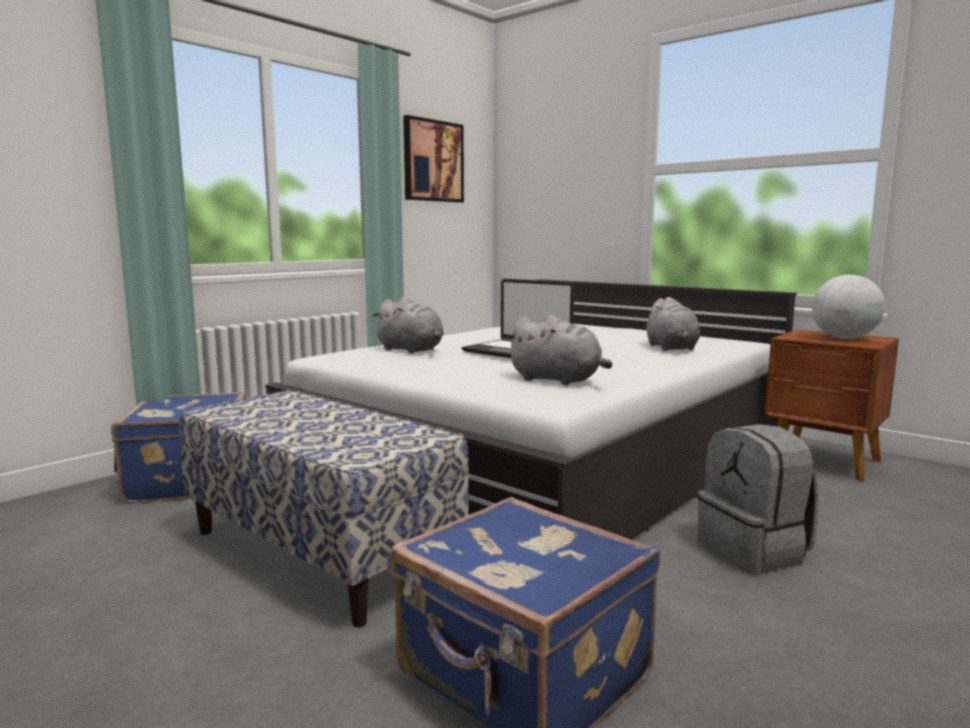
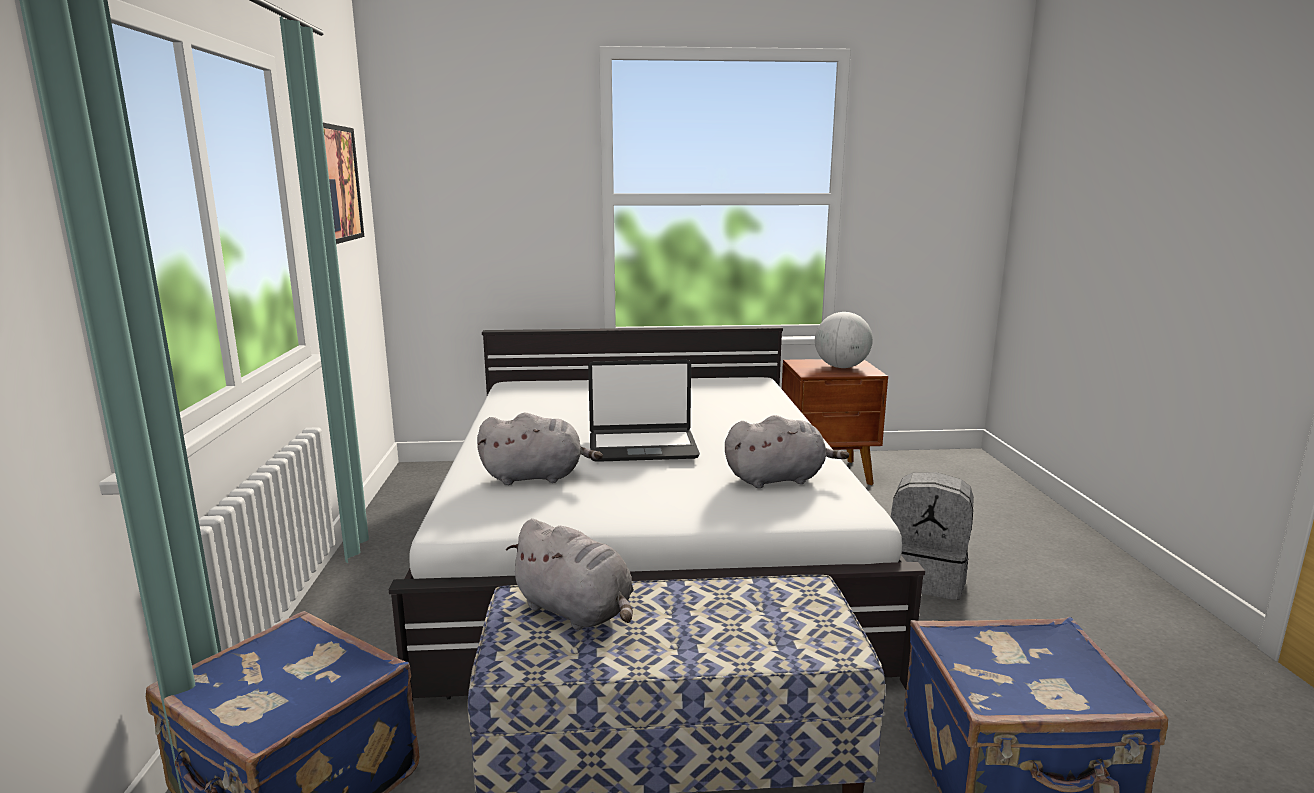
camera: 45 degrees left, 5 degrees up
(671, 348) = (733, 403): grey plush toy -> grey plush toy (577, 611)

